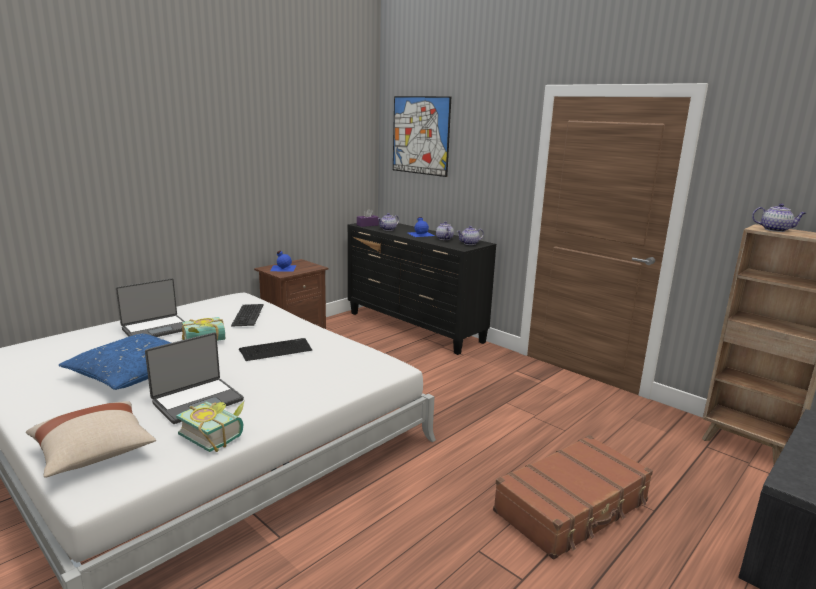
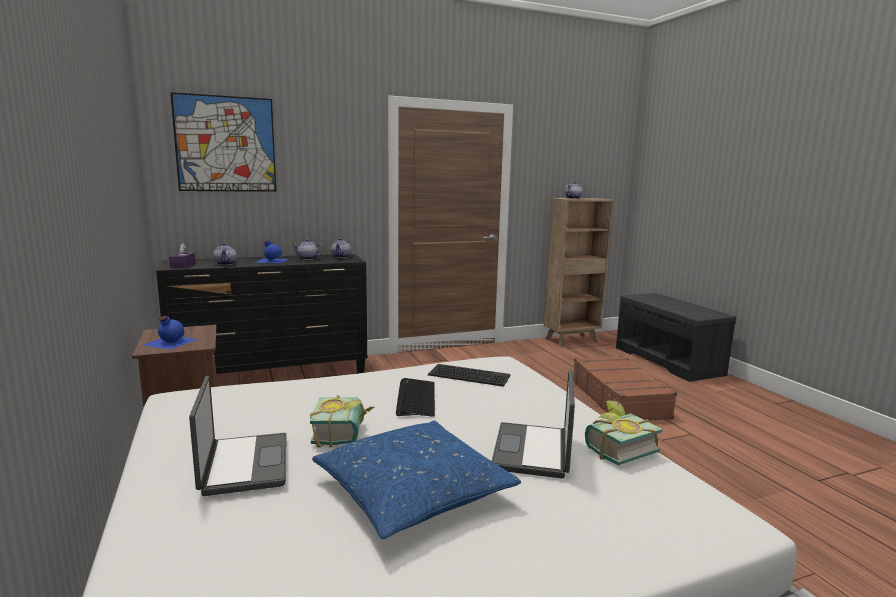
camera: 65 degrees left, 5 degrees down
(94, 453) = (649, 526): beige pillow -> none
(197, 401) = (534, 451): laptop -> laptop turned 150 degrees counterclockwise
(247, 315) = (278, 398): keyboard -> keyboard (468, 376)

